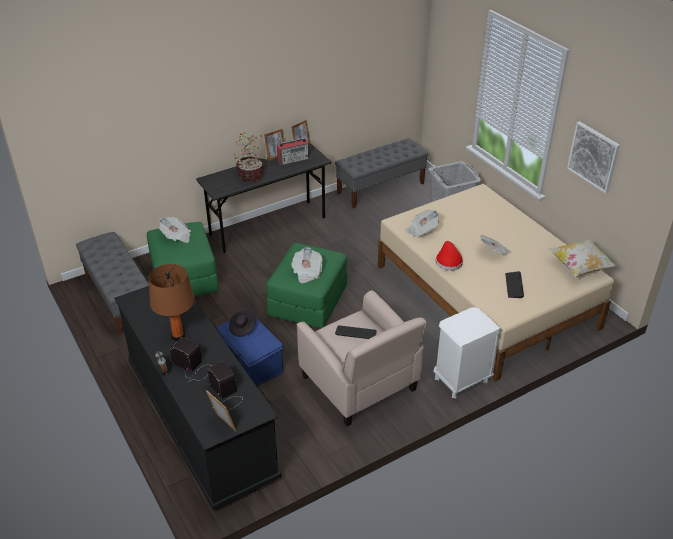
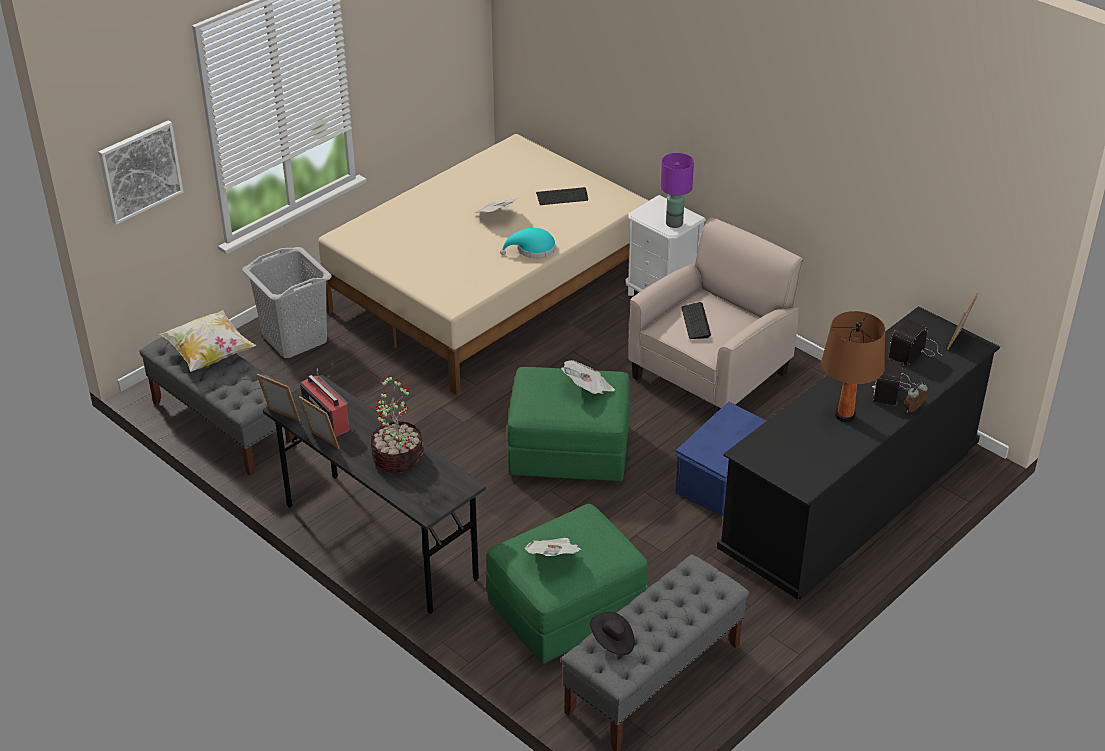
camera: 105 degrees left, 0 degrees up
(242, 328) = (715, 447): black hat -> black hat (612, 642)
(421, 230) = (468, 278): newspaper -> none
(448, 261) = (532, 249): red hat -> turquoise hat
(456, 326) = (674, 223): none -> purple table lamp
(580, 267) = (502, 154): pillow -> pillow (210, 354)
(593, 156) = (408, 55): picture -> picture (140, 171)

